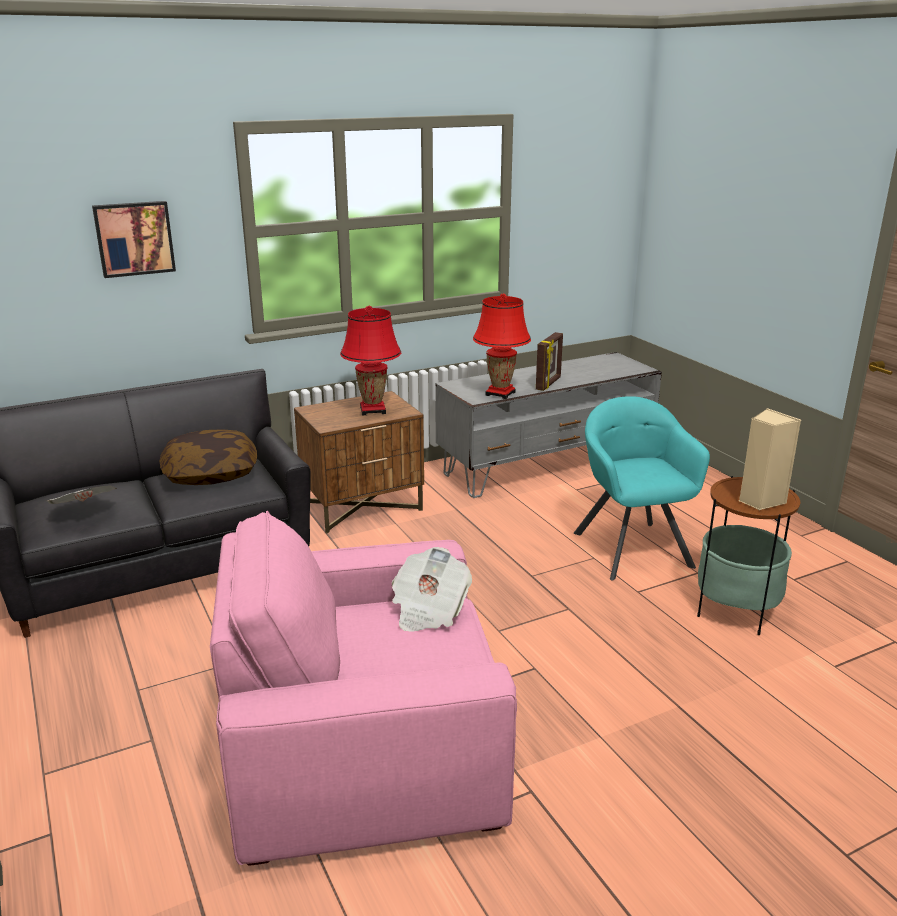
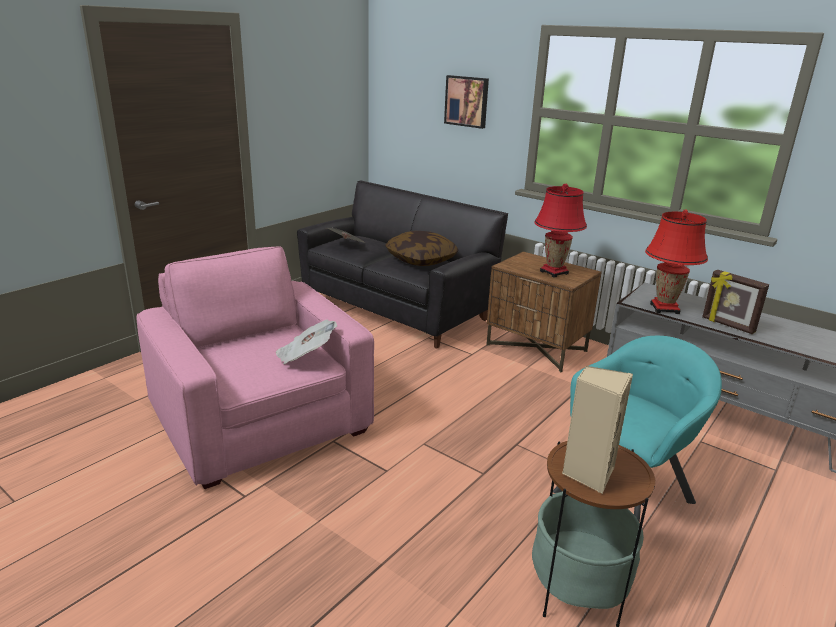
camera: 65 degrees right, 0 degrees up
(549, 384) = (727, 325): picture frame -> picture frame turned 45 degrees clockwise

